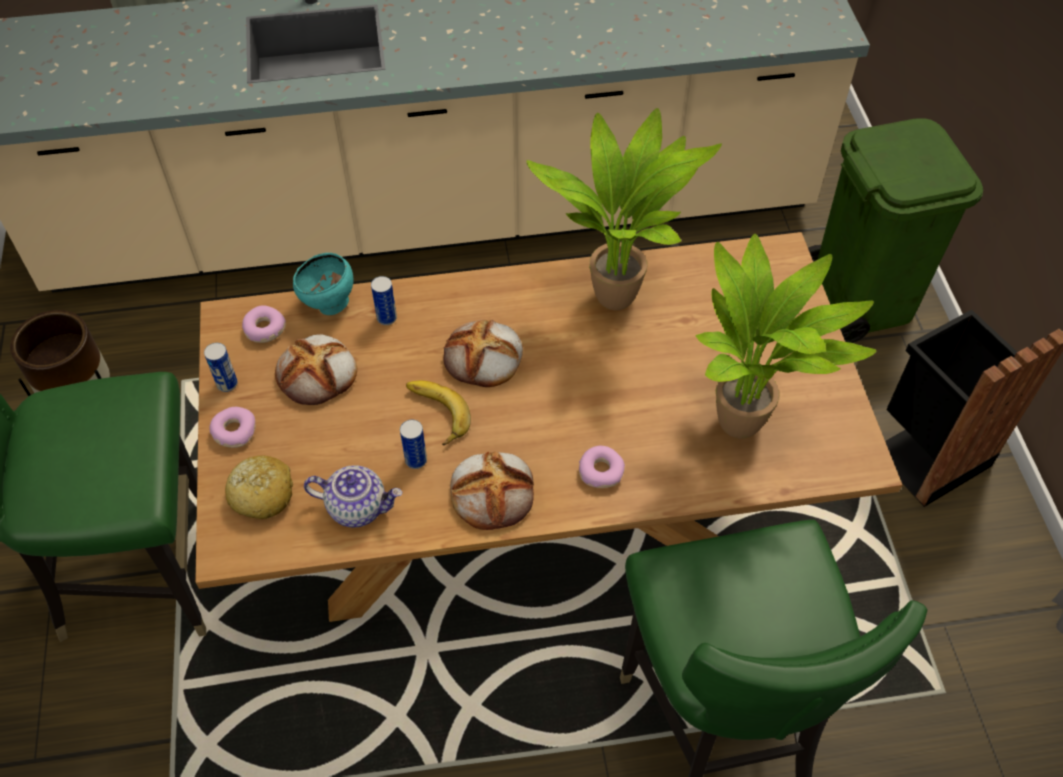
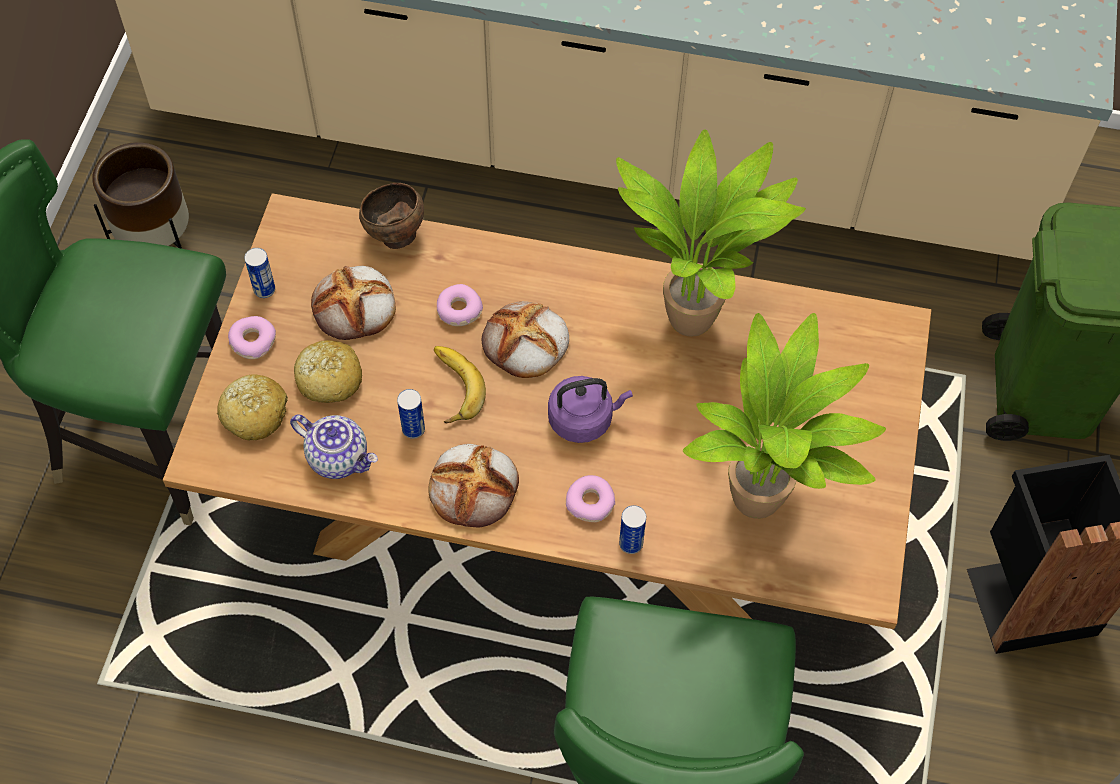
camera: 20 degrees right, 5 degrees up
(264, 329) = (321, 243): donut -> donut (458, 310)
(319, 441) = (329, 378): none -> bread
(329, 305) = (395, 236): turquoise bowl -> brown bowl
(386, 318) = (446, 269): can -> can (631, 543)
(563, 404) = (584, 419): none -> purple kettle

